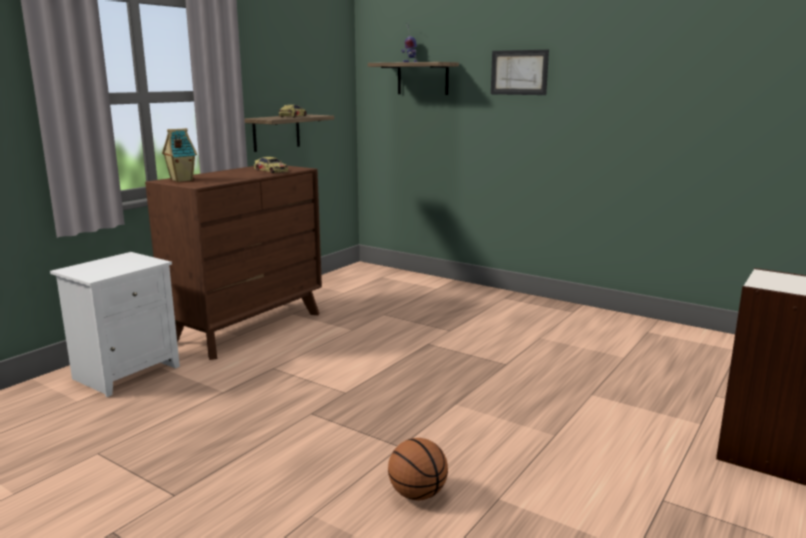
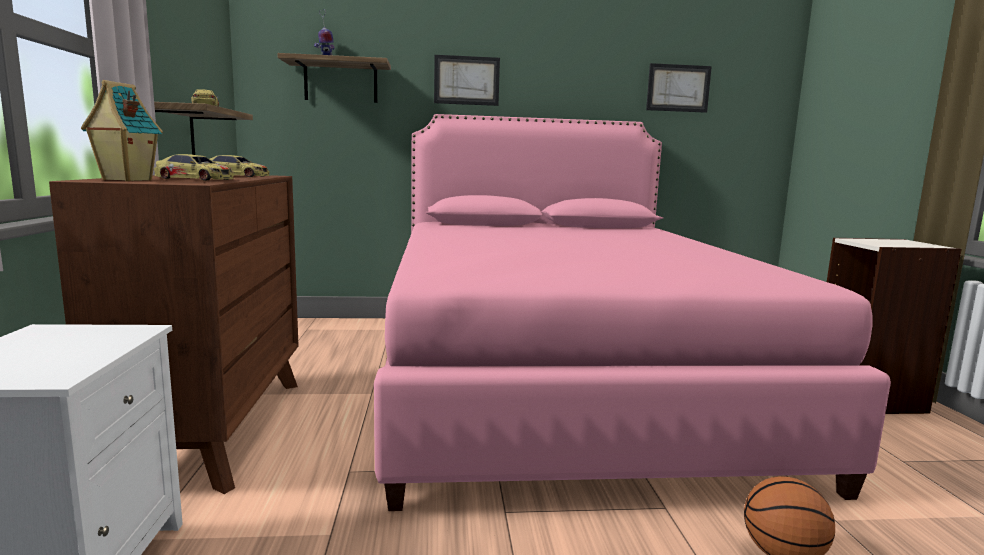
camera: 40 degrees left, 5 degrees down
(222, 178) = (195, 179): none -> toy car
(493, 355) = (561, 380): none -> pink bed
(744, 70) = (678, 88): none -> picture

